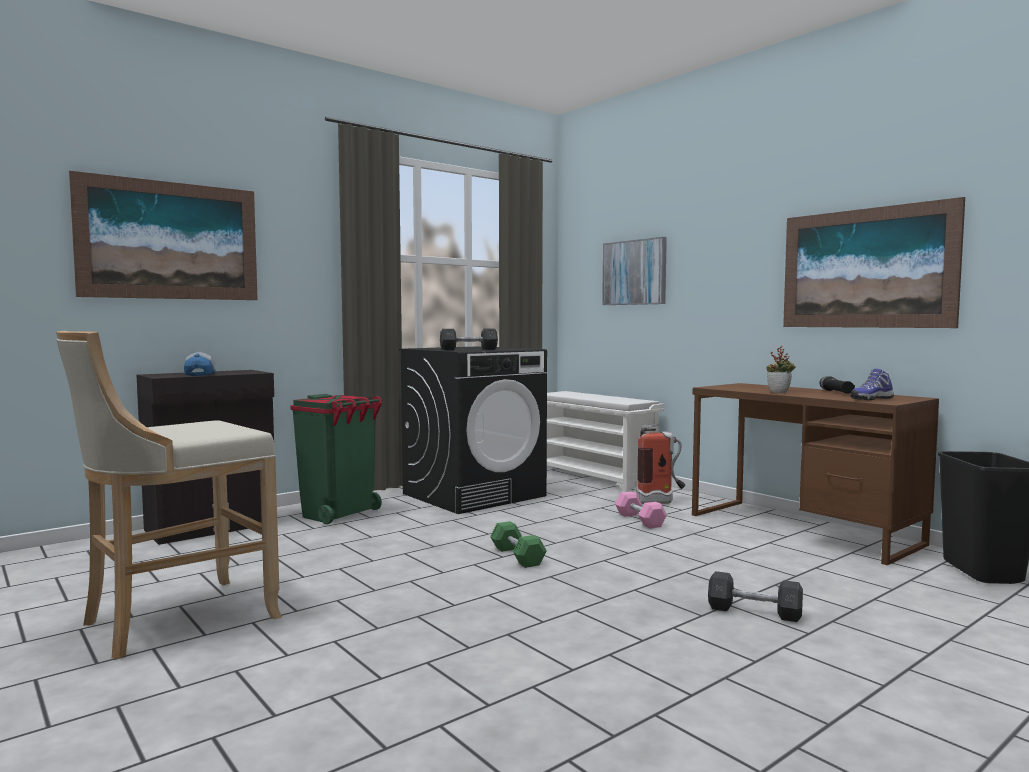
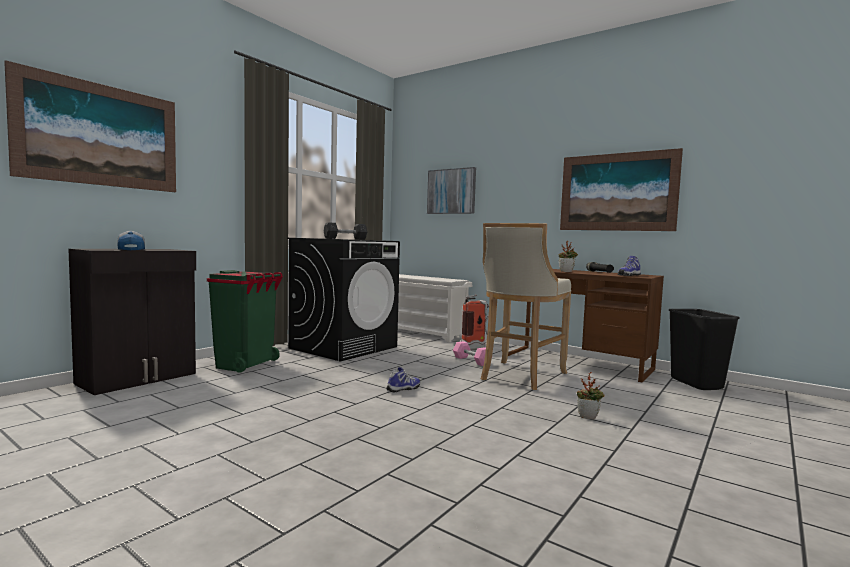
camera: 15 degrees left, 0 degrees up
(174, 620) = (142, 458): beige stool -> beige stool (520, 376)
(517, 556) = (404, 389): green dumbbell -> shoe
(754, 611) = (588, 417): grey dumbbell -> potted plant

